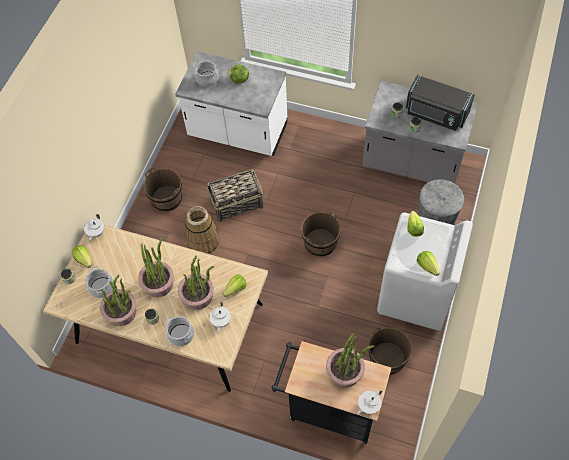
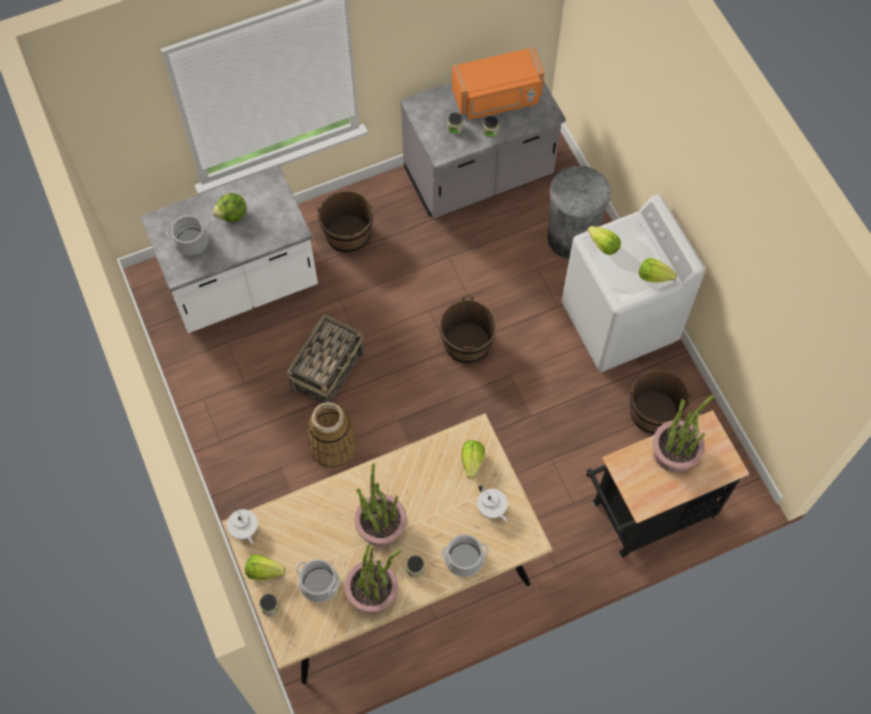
camera: 45 degrees left, 5 degrees up
(167, 199) = (237, 431): brown bucket -> brown bucket (348, 234)
(198, 296) = (439, 502): potted plant -> none
(368, 405) = (728, 466): white teapot -> none
(436, 114) = (497, 99): black microwave -> orange microwave

